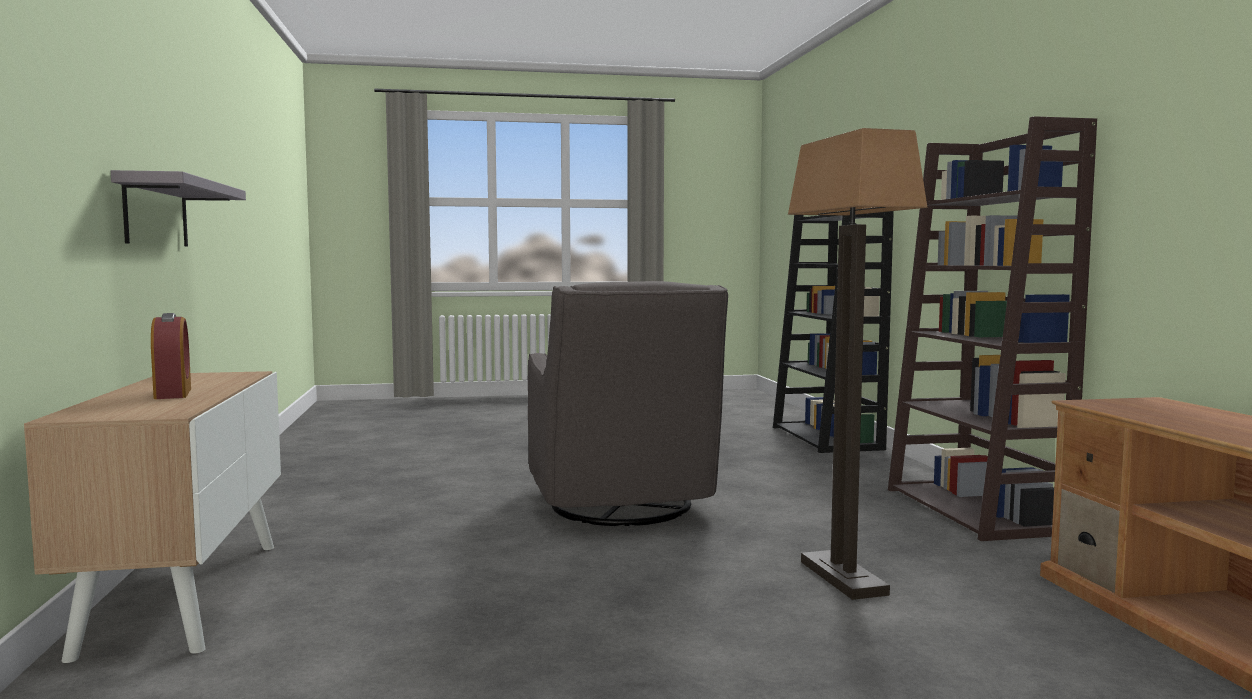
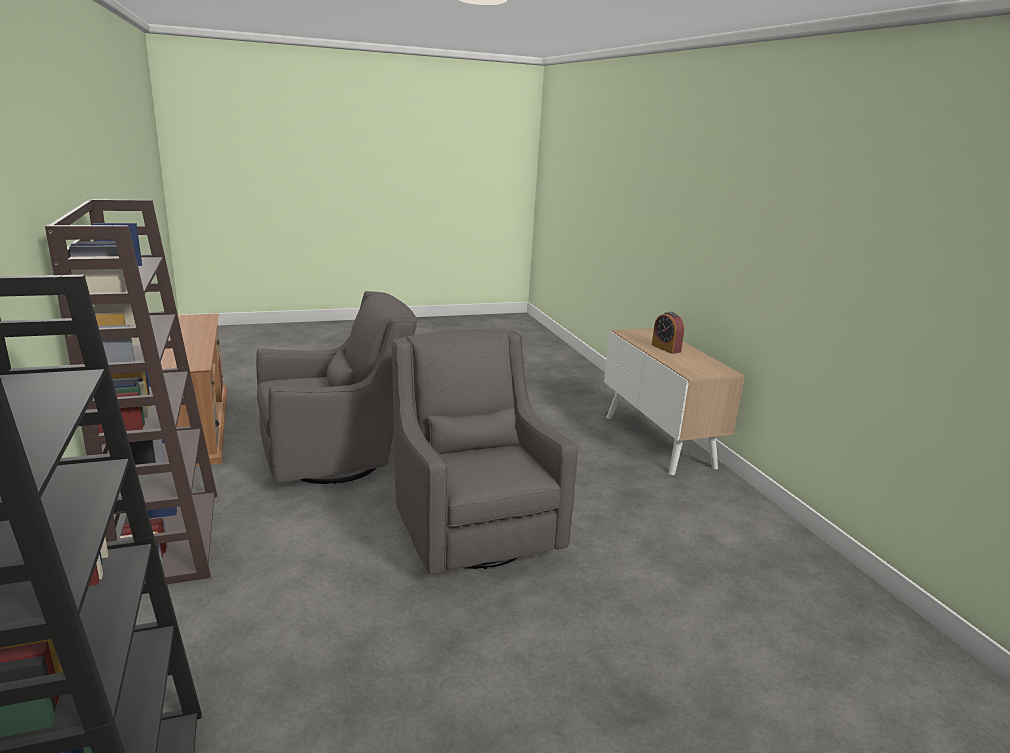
camera: 170 degrees right, 15 degrees up
(156, 213) = (792, 287): grey shelf -> none
(841, 577) = (338, 459): floor lamp -> grey armchair

